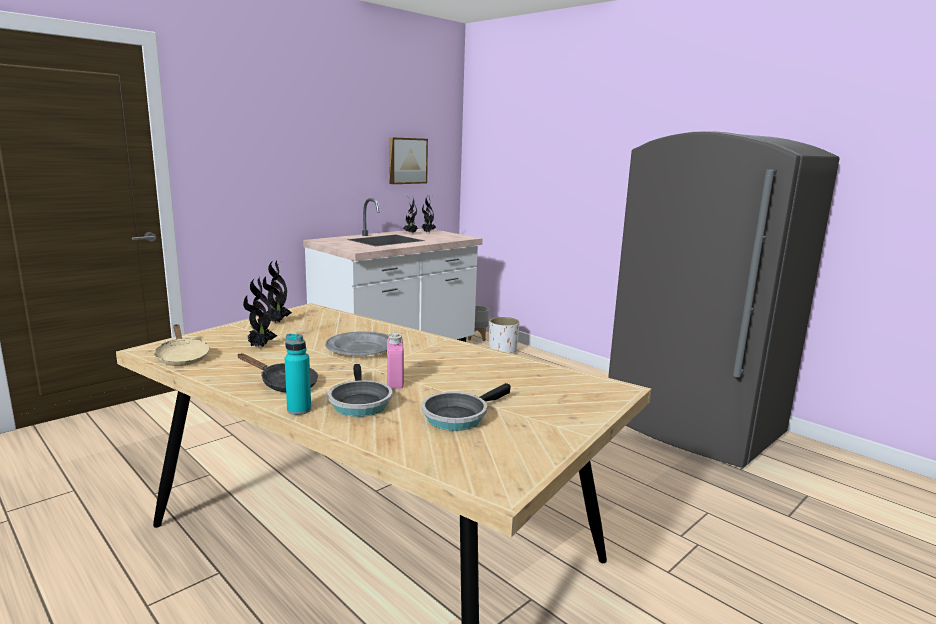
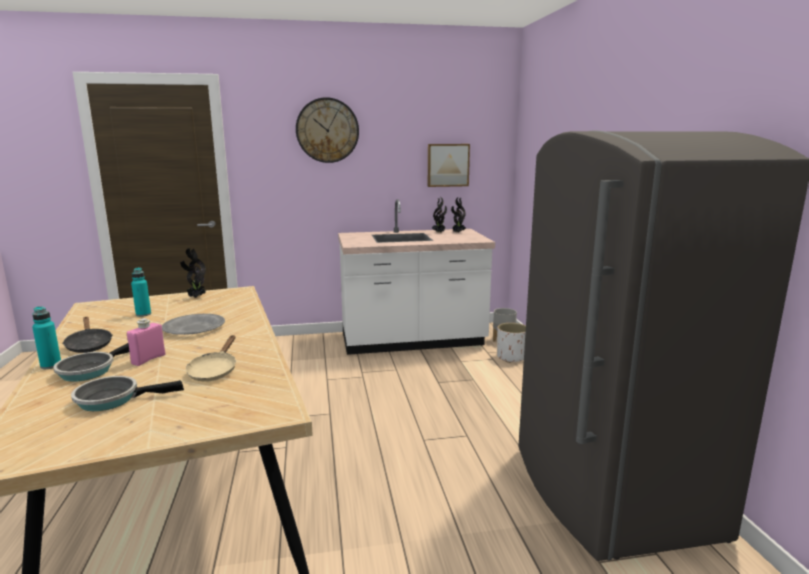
camera: 35 degrees right, 0 degrees up
(182, 357) = (90, 313): beige frying pan -> beige frying pan (214, 371)
(260, 347) = (143, 314): potted plant -> turquoise bottle
(290, 116) = (327, 130): none -> wall clock

